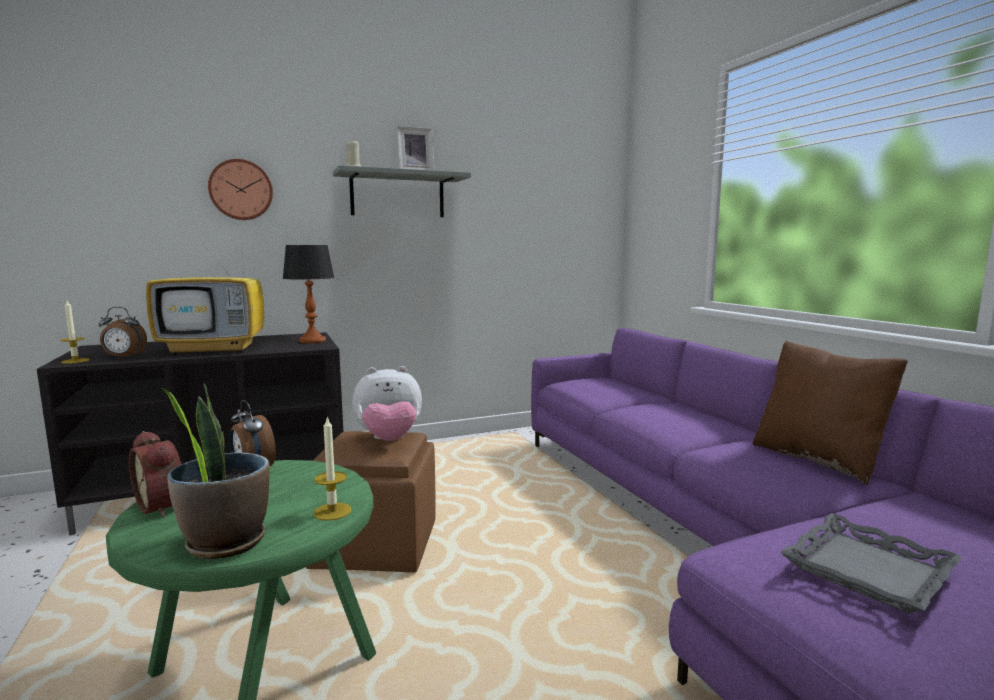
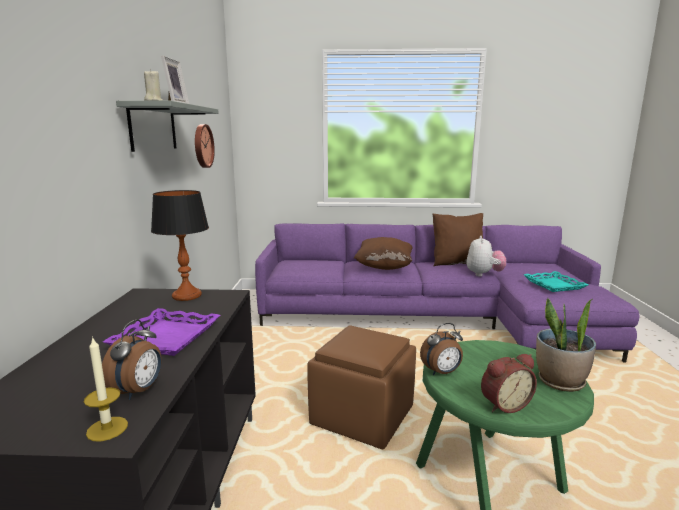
camera: 65 degrees left, 5 degrees up
(216, 349) = (166, 337): television -> purple tray
(241, 190) = (52, 125): wall clock -> wall clock (202, 146)
(332, 511) = (521, 351): candle -> none
(389, 440) = (365, 335): plush toy -> plush toy (484, 274)
(670, 417) = (384, 267): none -> brown pillow
(869, 571) = (554, 285): grey tray -> turquoise tray

